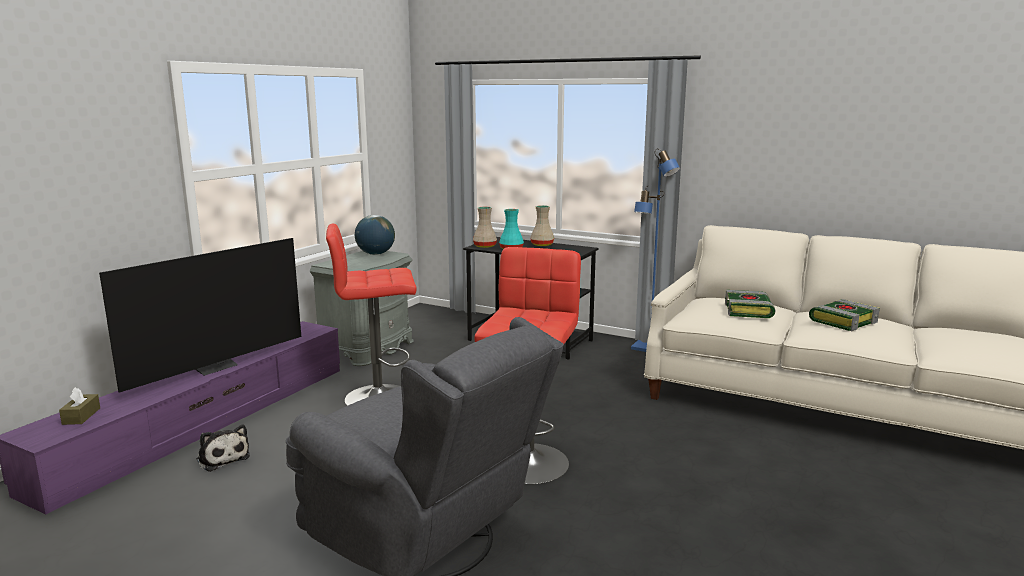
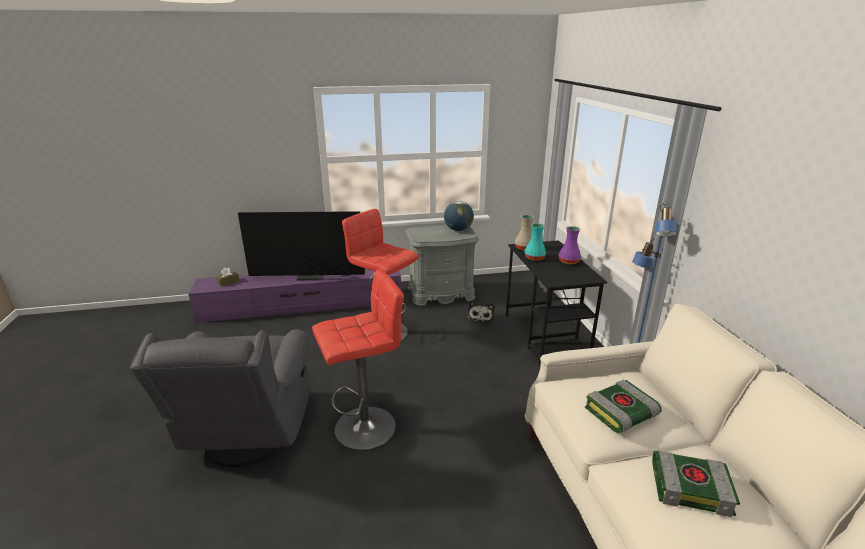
camera: 50 degrees right, 10 degrees up
(222, 458) = (274, 330): plush toy -> plush toy (481, 316)
(542, 245) = (569, 261): beige vase -> purple vase

